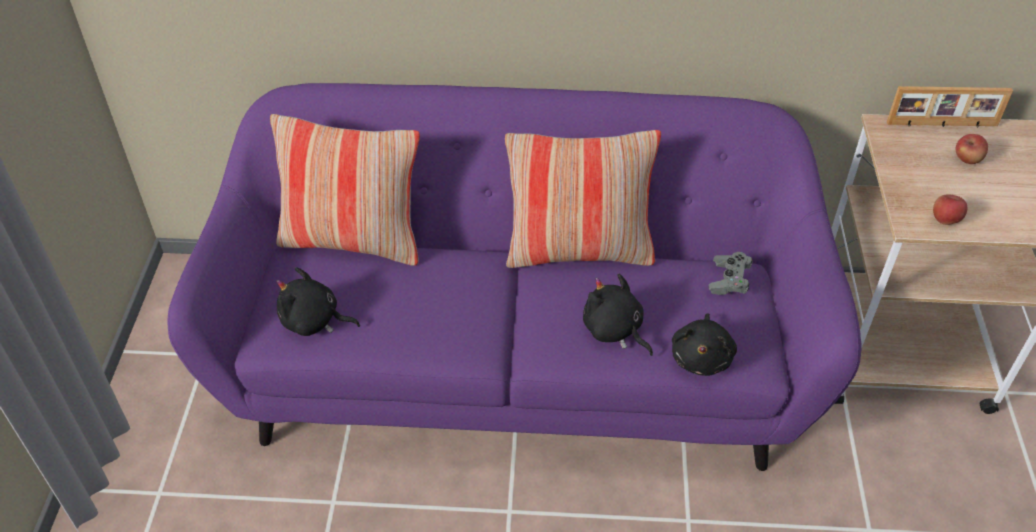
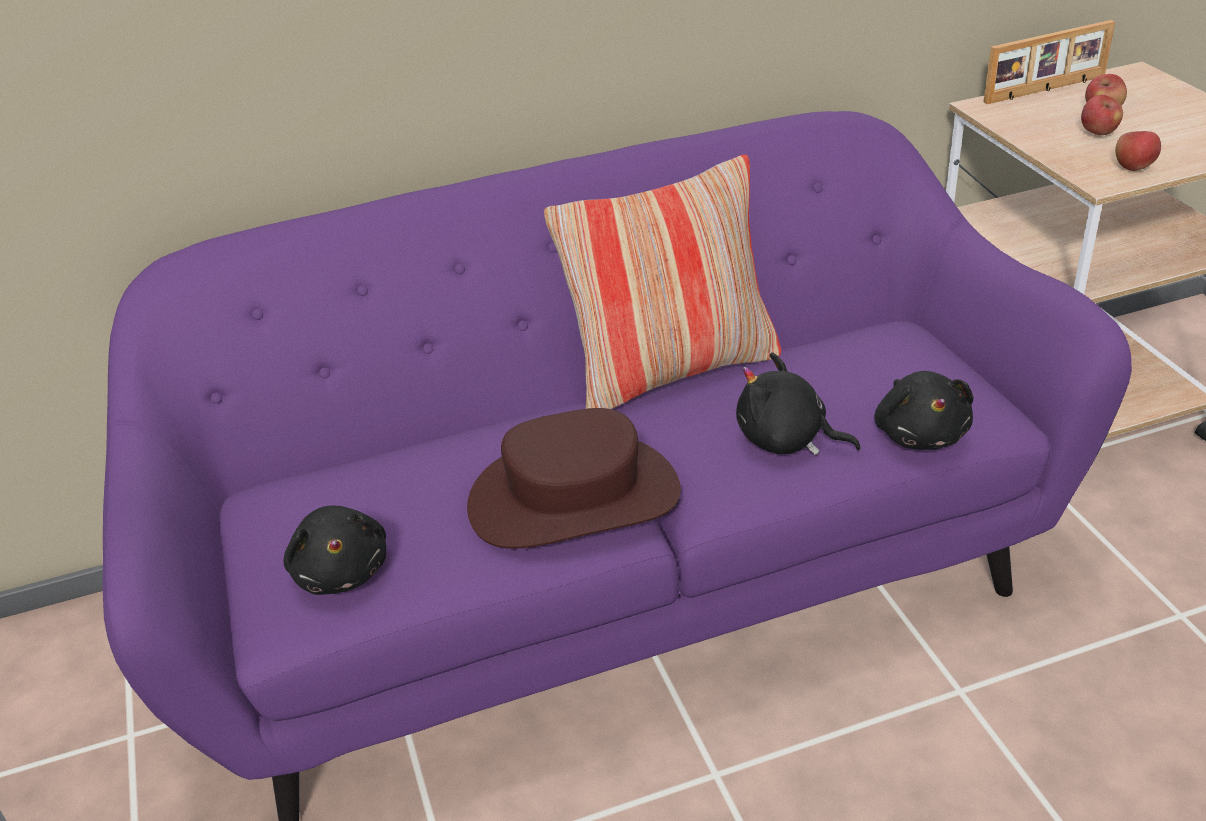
camera: 20 degrees left, 10 degrees down
(314, 321) = (341, 571): black plush toy -> black plush toy turned 105 degrees counterclockwise
(353, 241) = (342, 454): pillow -> none
(465, 322) = (574, 497): none -> brown hat
(729, 280) = (887, 343): grey game controller -> none
(946, 179) = (1098, 133): none -> apple

